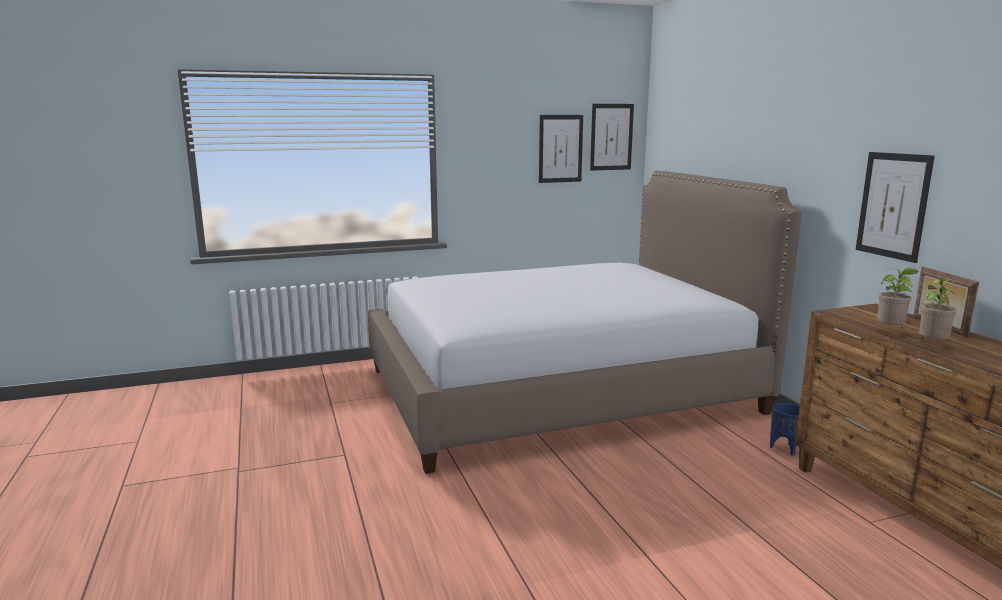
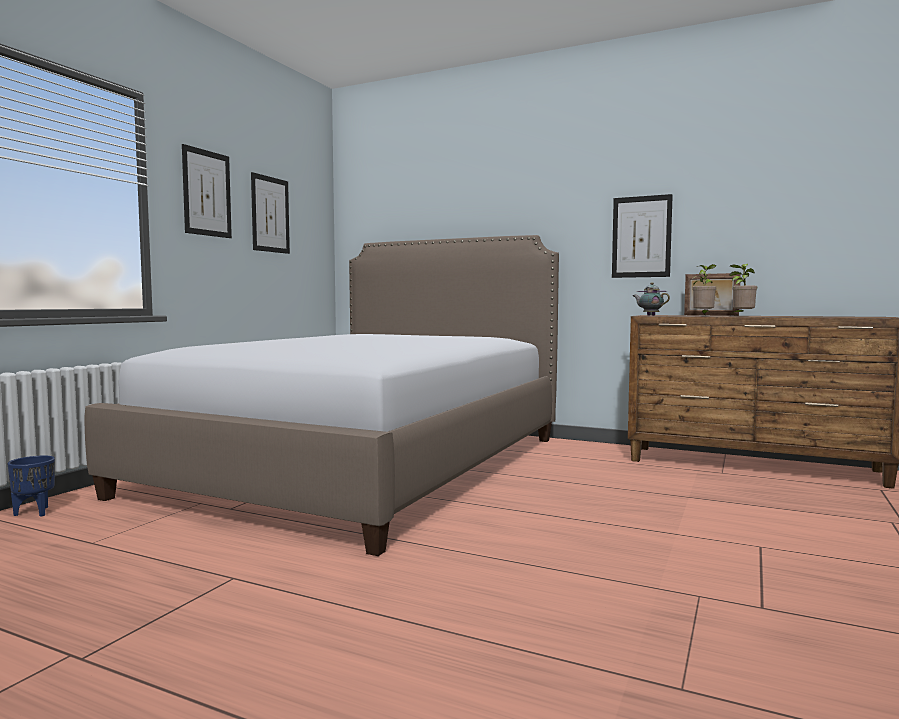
camera: 45 degrees left, 10 degrees down
(611, 137) = (310, 210): picture -> picture (207, 193)
(785, 448) = (600, 454): blue planter -> blue planter (35, 512)
(839, 314) = (650, 315): none -> teapot

